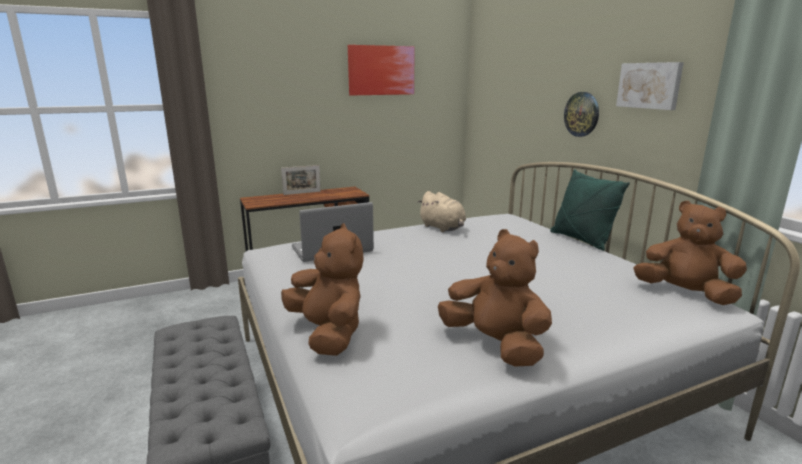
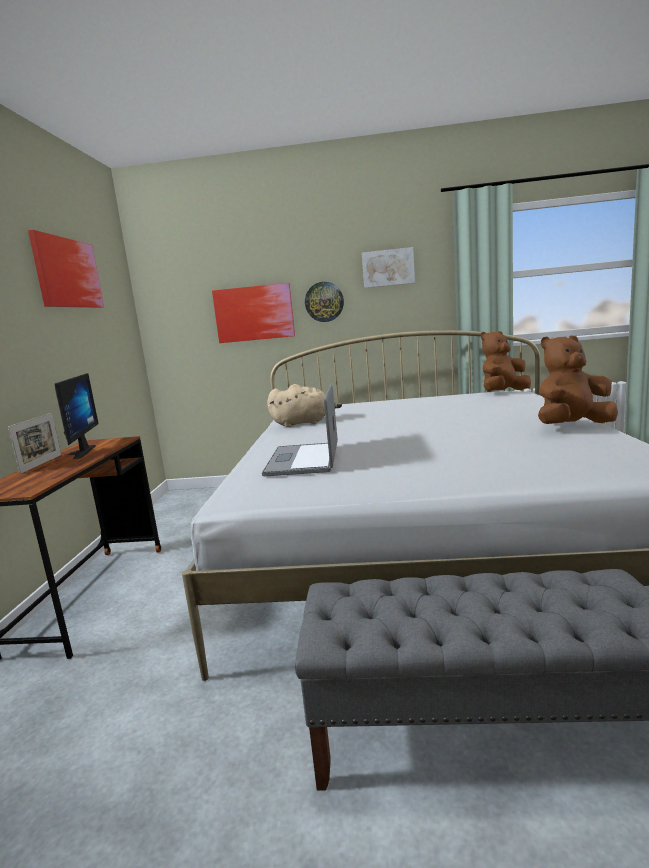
camera: 60 degrees left, 5 degrees down
(325, 193) = (78, 453): none -> monitor
(328, 334) = (539, 466): brown plush toy -> none
(529, 113) = (254, 313): none -> picture
(581, 240) = (387, 398): green pillow -> none

